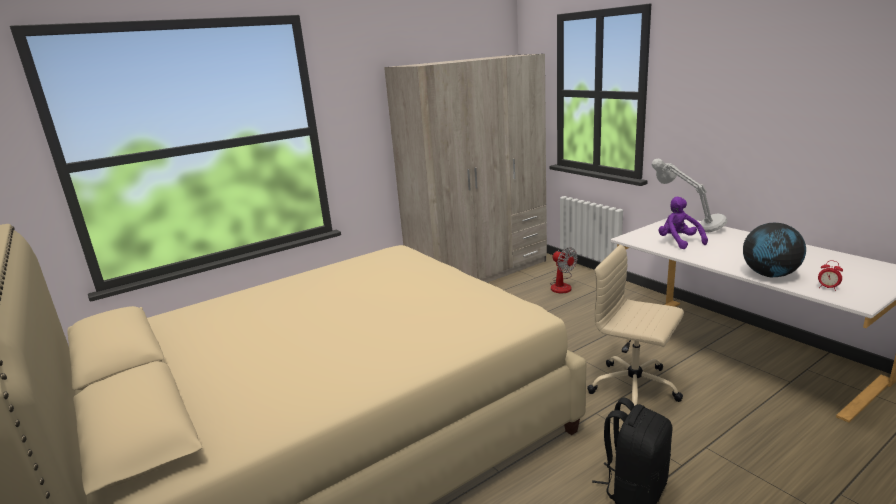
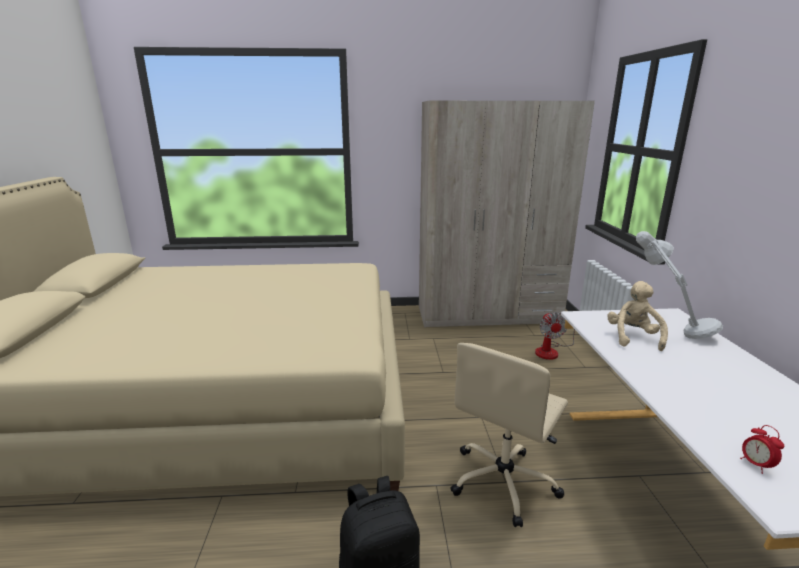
camera: 30 degrees right, 0 degrees up
(635, 388) = (504, 481): beige office chair -> beige office chair turned 120 degrees counterclockwise
(679, 242) = (633, 337): purple plush toy -> beige plush toy
(770, 275) = (692, 414): globe -> none

